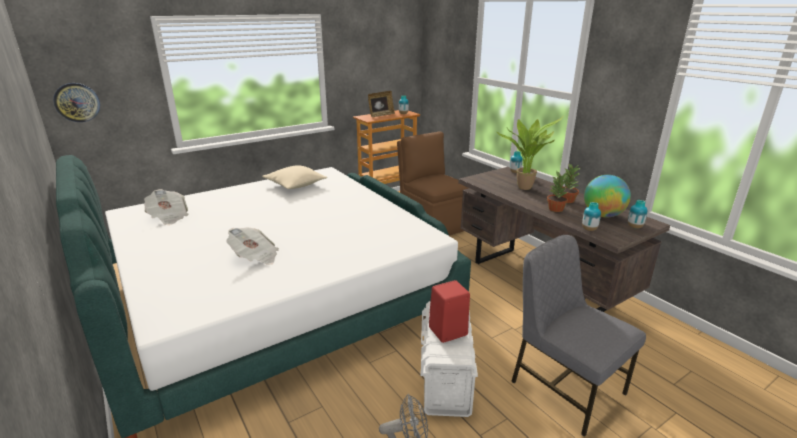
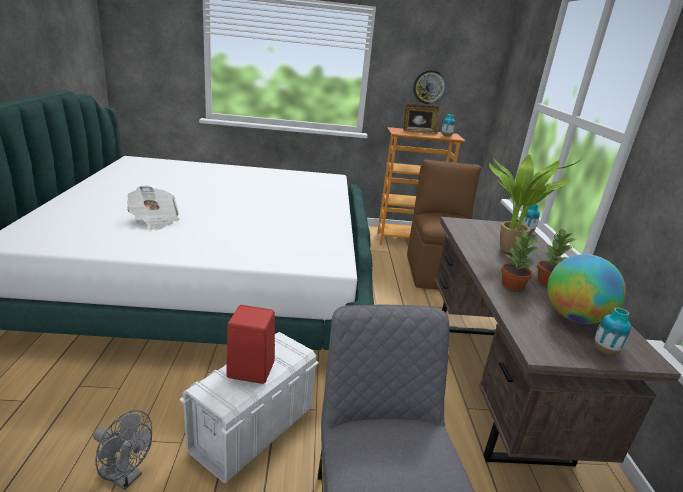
camera: 30 degrees right, 0 degrees up
(77, 102) = (131, 58): wall clock -> wall clock (429, 87)
(168, 217) = (152, 172): newspaper -> none
(295, 185) = (286, 179): beige pillow -> none
(589, 229) = (521, 325): vase -> none

